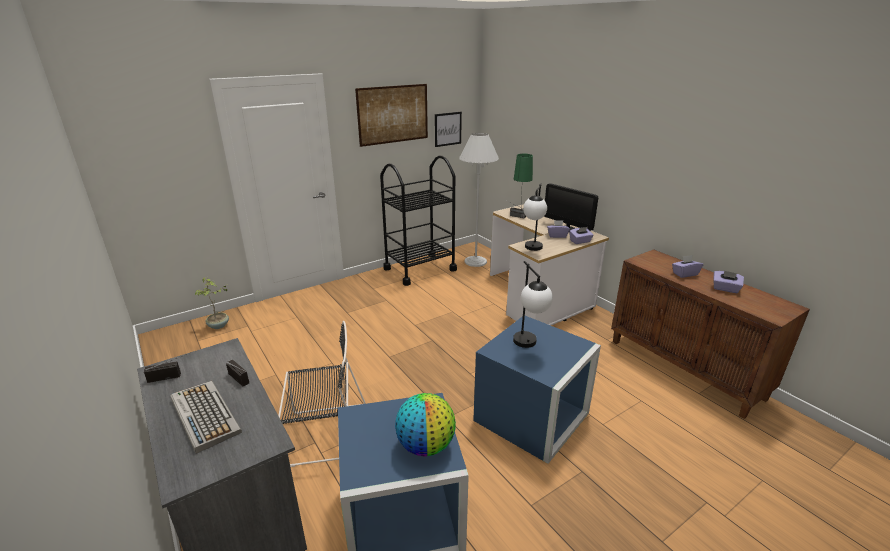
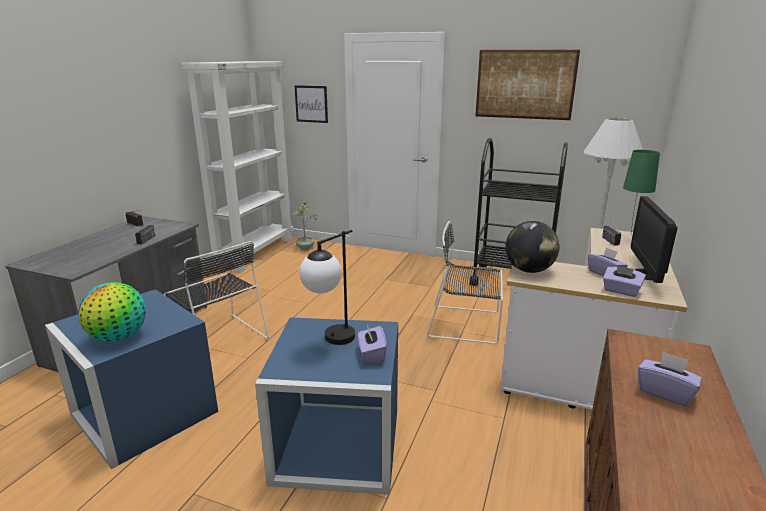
camera: 55 degrees right, 5 degrees down
(173, 357) = (255, 252): none -> white bookcase
(204, 415) = (98, 245): keyboard -> none
(448, 129) = (607, 113): picture -> picture (311, 104)
(453, 310) = (467, 324): none -> black chair
(532, 250) = (529, 270): table lamp -> globe
(725, 289) = (684, 452): purple tissue box -> purple tissue box (371, 355)

